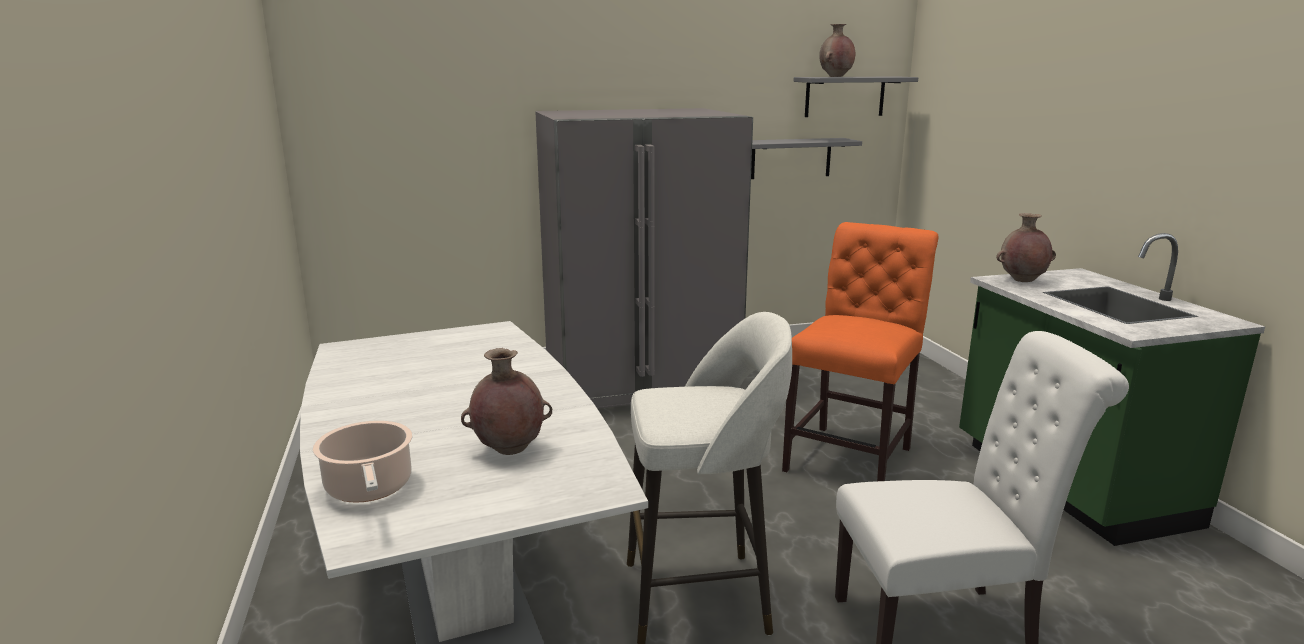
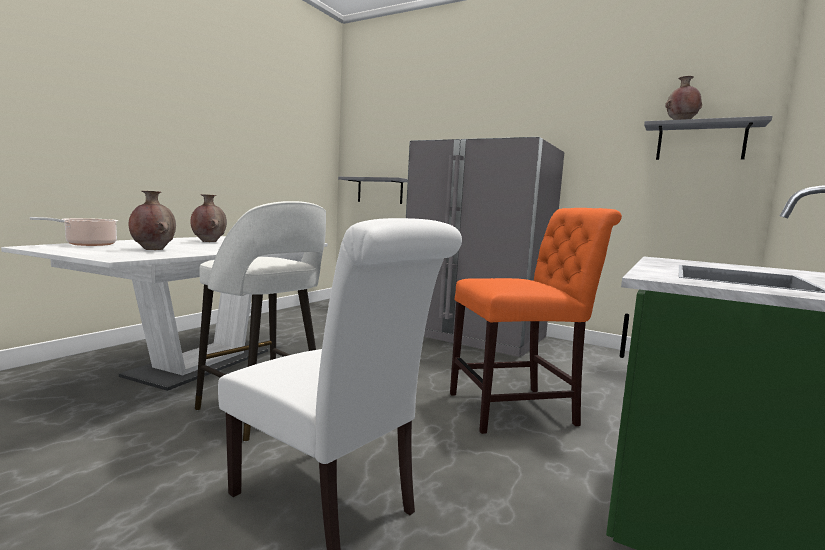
camera: 45 degrees right, 10 degrees down
(791, 158) = (640, 193): grey shelf -> grey shelf (380, 190)
(1021, 280) = (690, 262): brown vase -> brown vase (208, 242)

